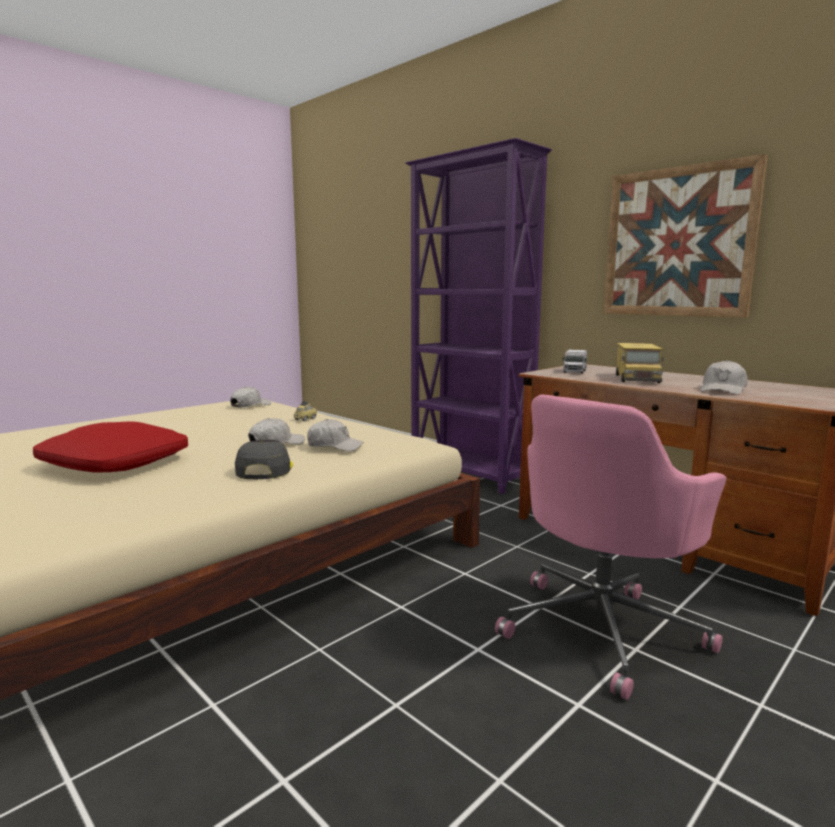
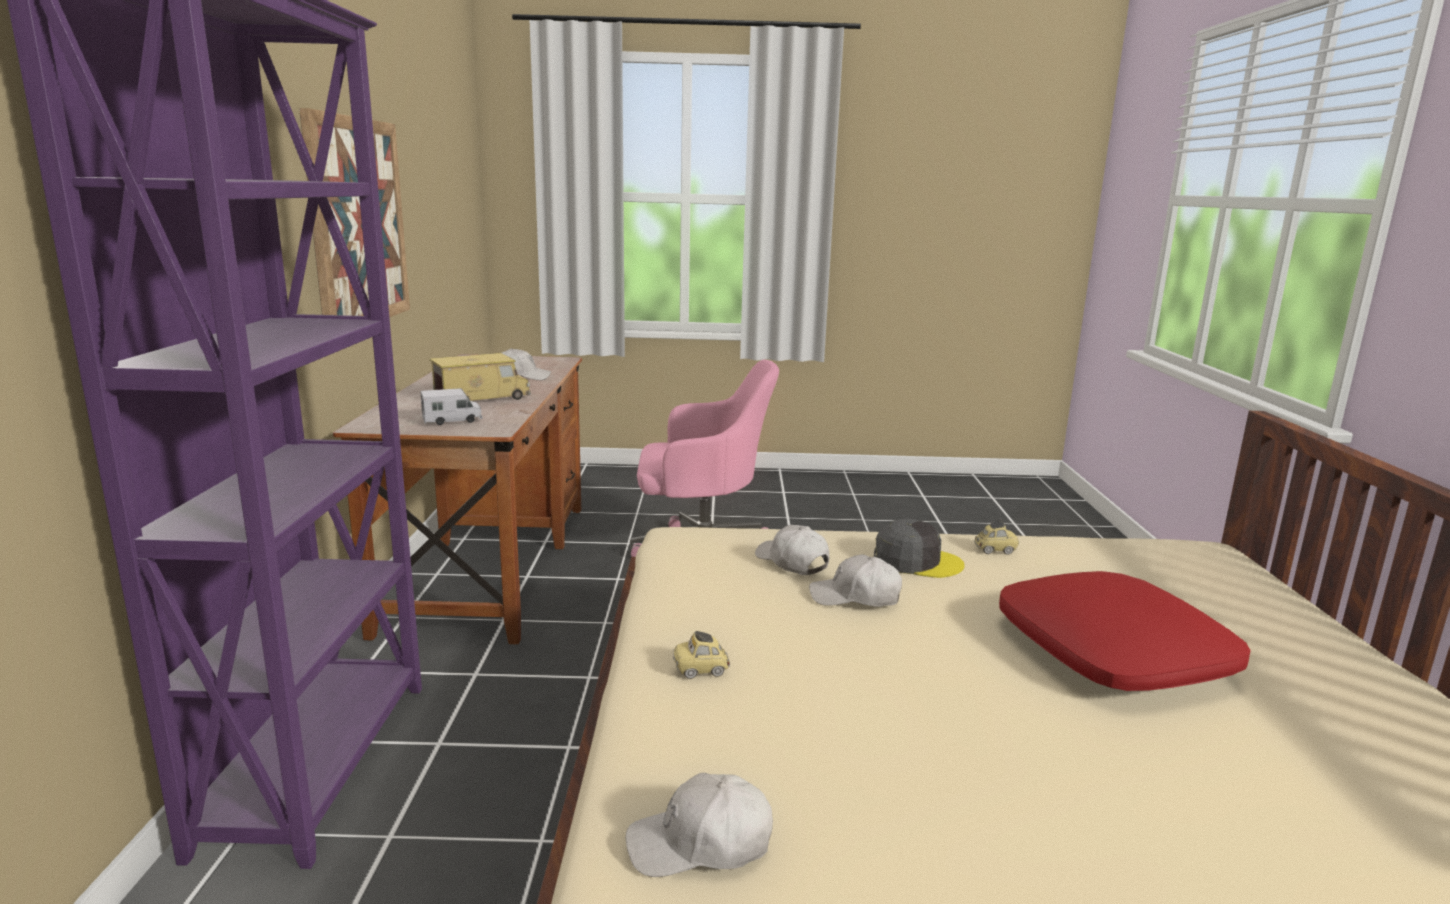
camera: 135 degrees left, 5 degrees up
(211, 494) = (995, 550): none -> toy car
(264, 469) = (916, 561): grey cap -> grey cap turned 120 degrees counterclockwise

